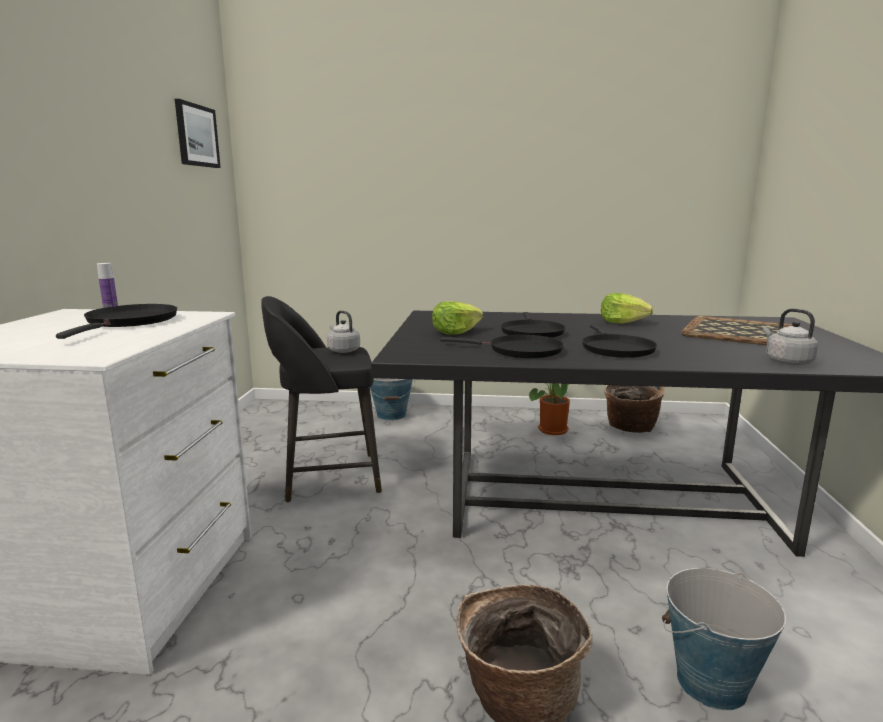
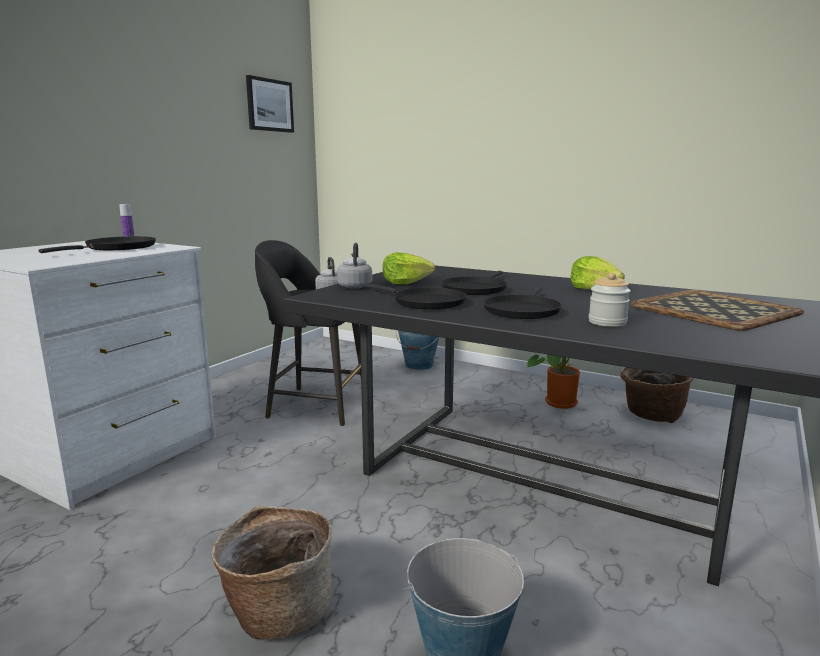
camera: 25 degrees right, 0 degrees up
(698, 352) = (607, 322): none -> jar
(786, 361) = (691, 342): grey kettle -> grey kettle (355, 286)

